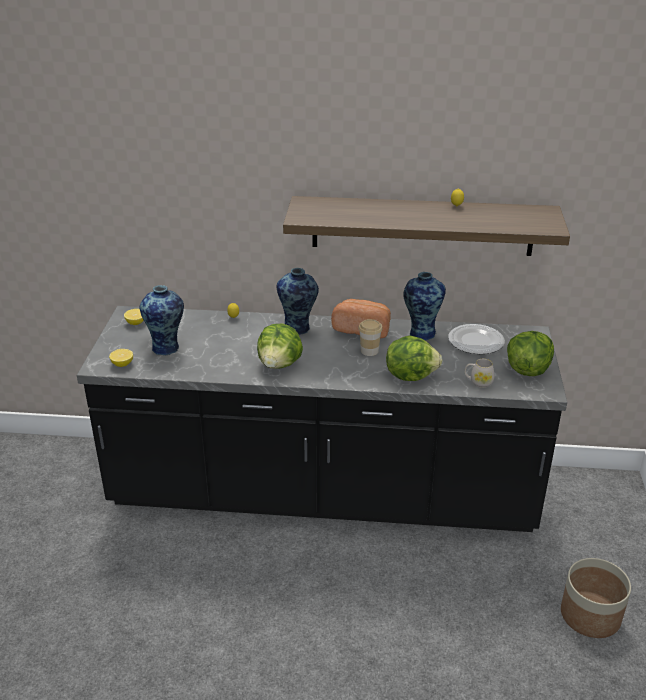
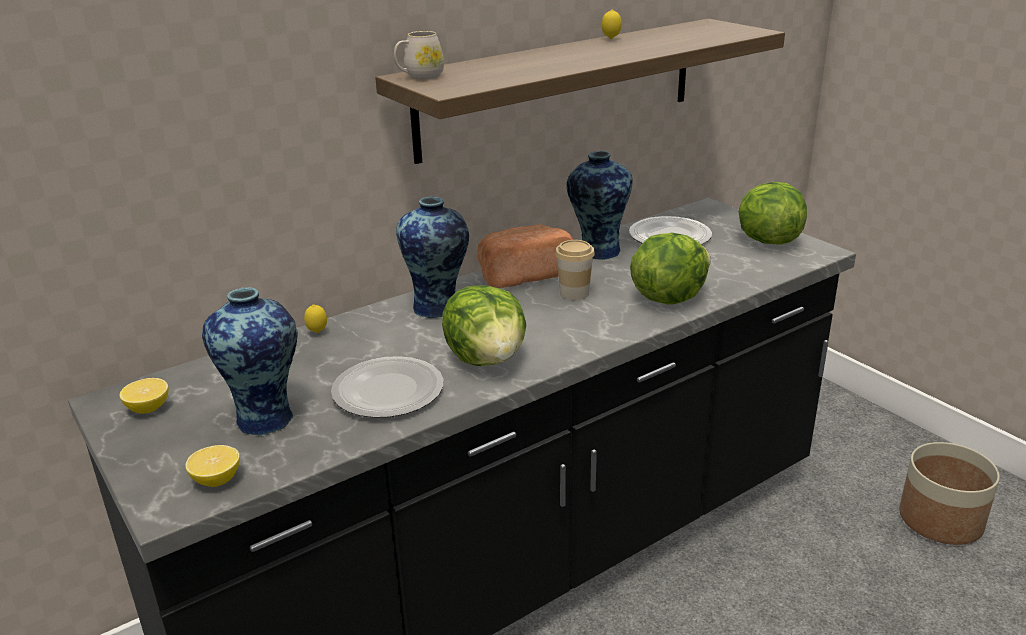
camera: 40 degrees left, 5 degrees down
(222, 359) = (389, 390): none -> plate
(478, 382) = (747, 272): white mug -> white mug (419, 76)

